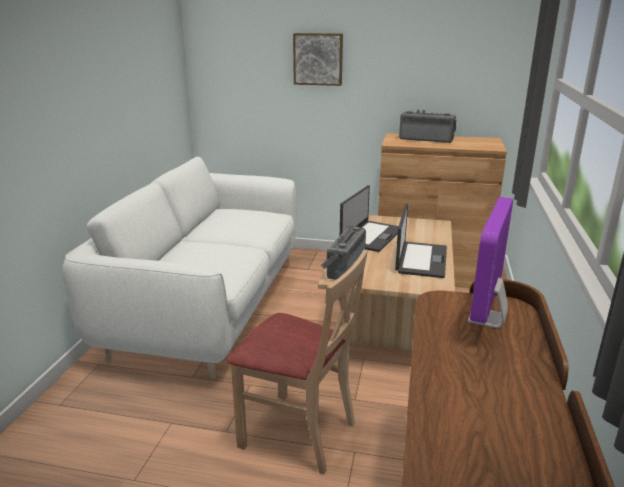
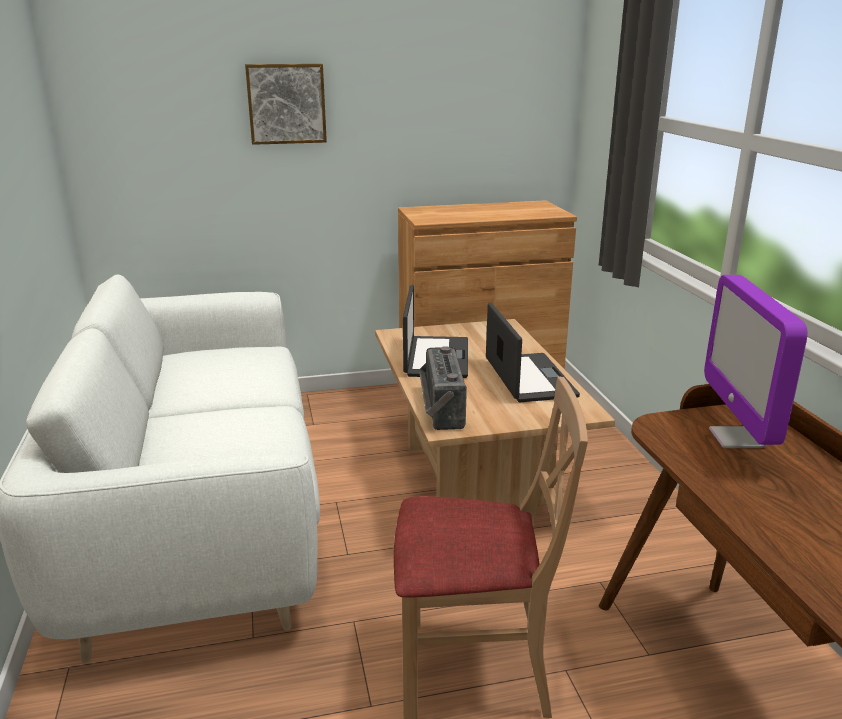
camera: 25 degrees left, 0 degrees up
(426, 139) = (462, 210): radio -> none

